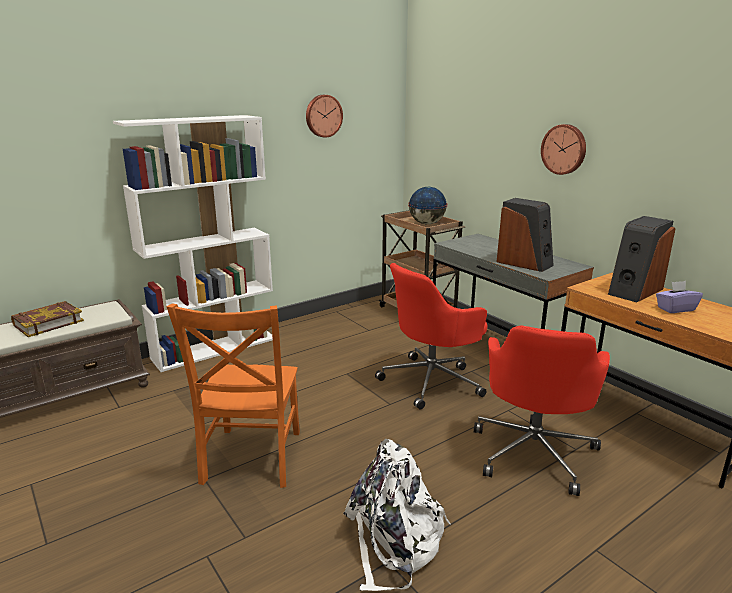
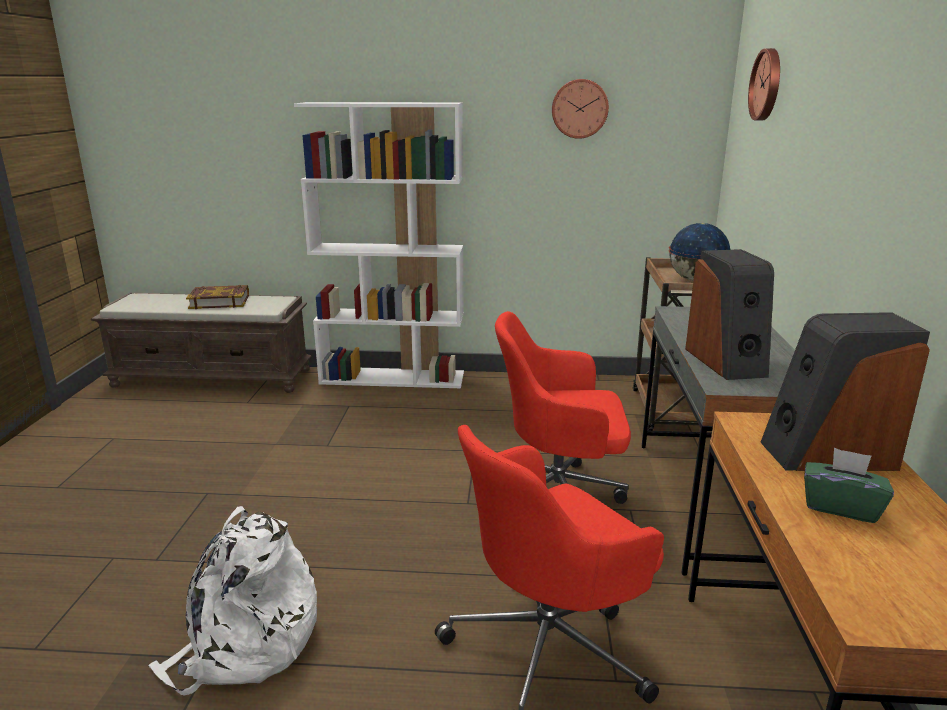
camera: 40 degrees right, 0 degrees up
(251, 460) = (263, 494): orange chair -> none
(564, 149) = (848, 173): wall clock -> wall clock (767, 85)
(675, 309) = (840, 507): purple tissue box -> green tissue box

